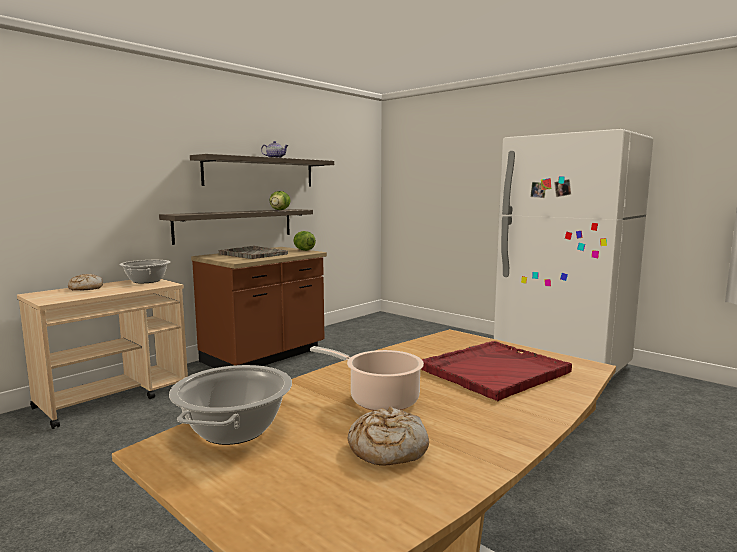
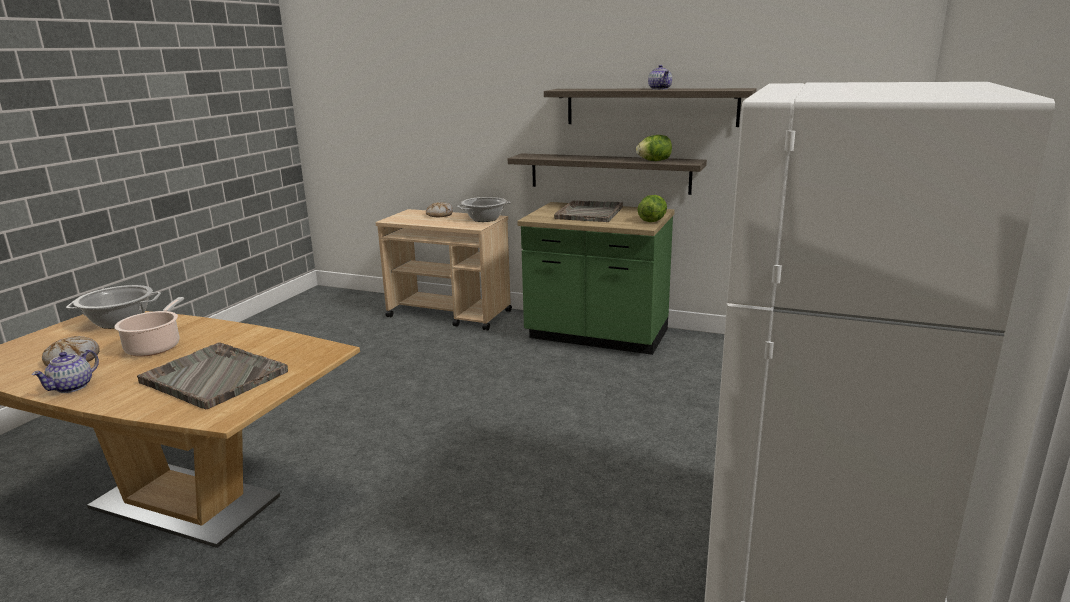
camera: 70 degrees right, 10 degrees up
(264, 356) = (596, 336): brown counter -> green counter
(494, 371) = (213, 377): red tray -> grey tray
(495, 437) = (73, 387): none -> teapot

